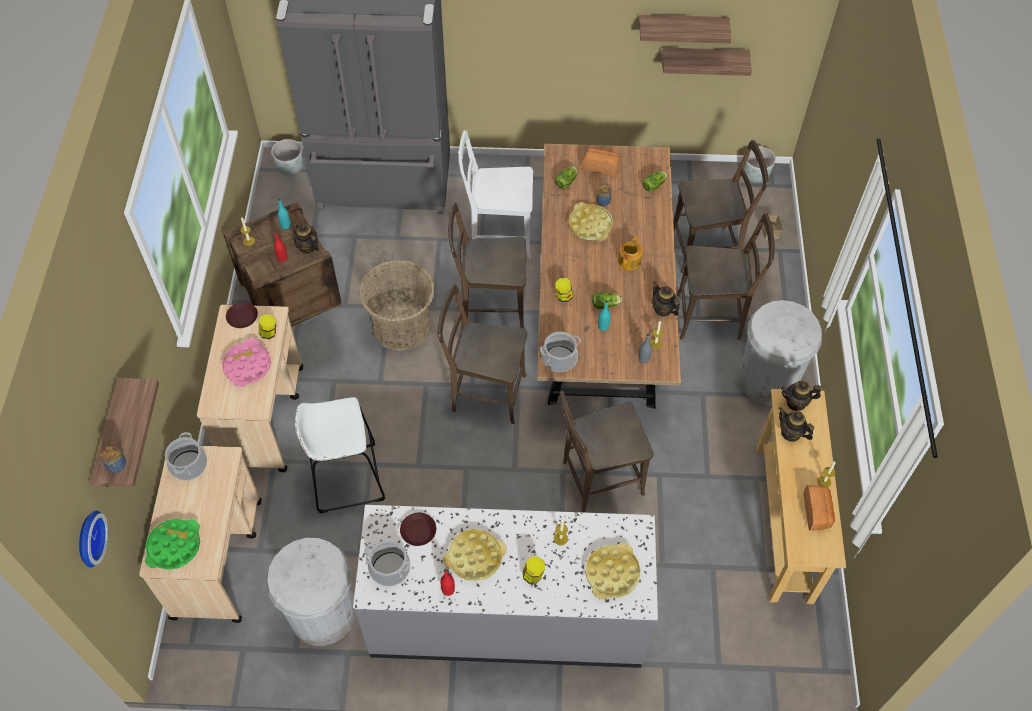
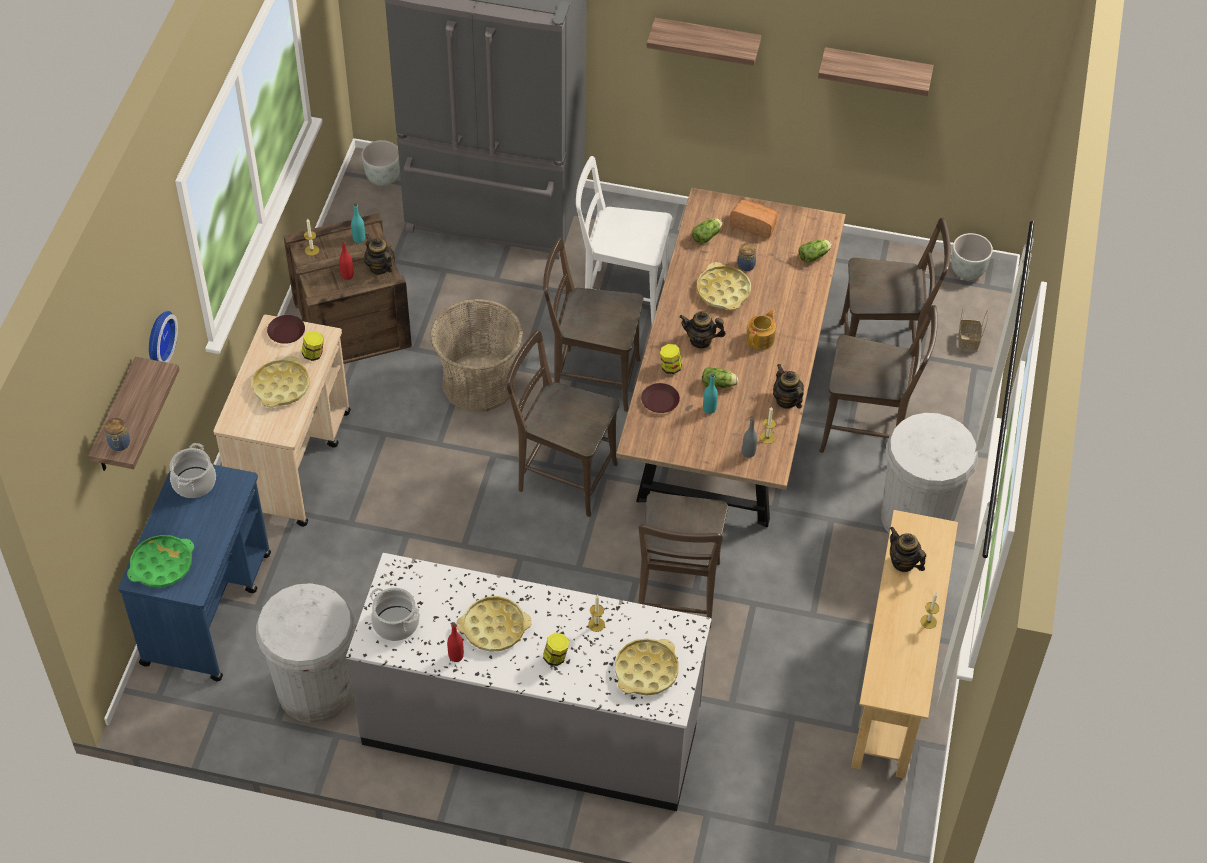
camera: 10 degrees right, 5 degrees down
(88, 538) = (75, 516): wall clock -> wall clock (157, 338)
(218, 557) = (208, 607): beige cart -> blue cart
(247, 366) = (281, 386): pink tray -> yellow tray
(346, 477) = (375, 545): white stool -> none
(418, 530) = (437, 589): brown plate -> brown plate (660, 400)
(559, 359) = (647, 437): cooking pot -> none
(598, 479) = (677, 596): brown chair -> brown chair turned 75 degrees counterclockwise
(703, 60) = (903, 114): shelf -> shelf (706, 41)
(796, 403) = (919, 530): teapot -> teapot (700, 340)
(817, 512) = (910, 653): bread -> none

